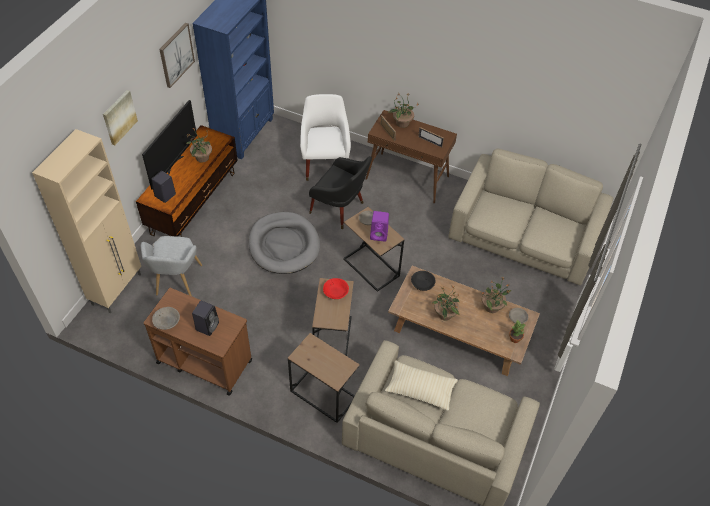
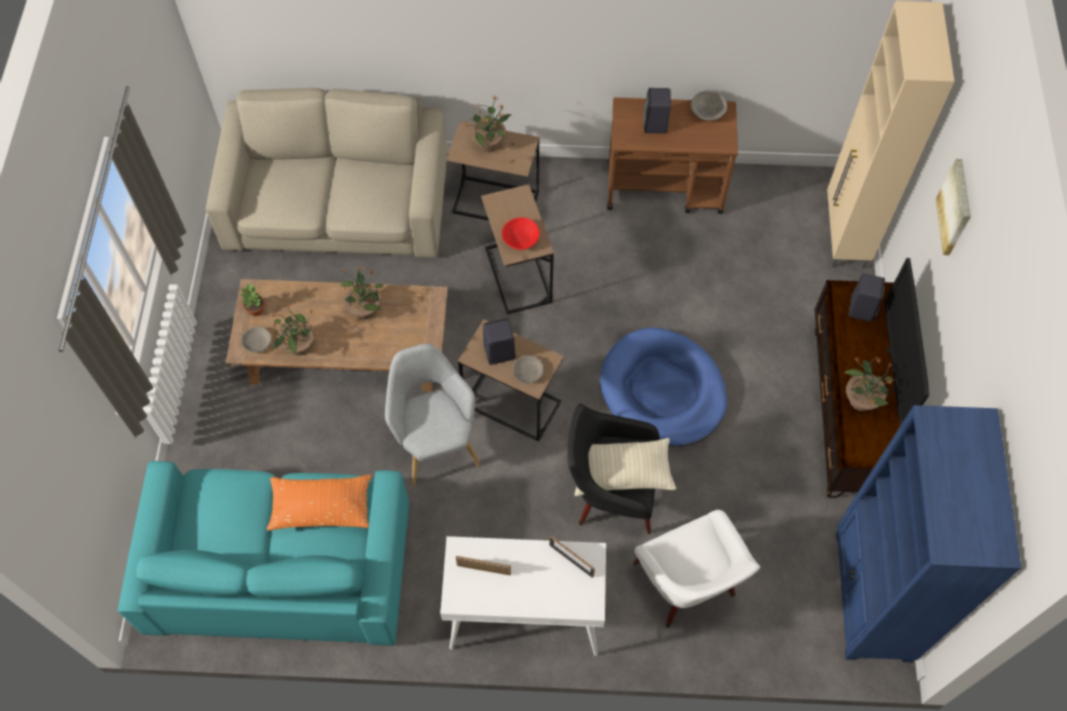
camera: 160 degrees right, 10 degrees up
(176, 55) = (980, 365): picture -> none
(176, 283) = (774, 273): grey armchair -> grey armchair (435, 441)
(284, 245) = (662, 390): grey dog bed -> blue dog bed
(379, 235) = (498, 352): purple speaker -> black speaker
(402, 123) = (554, 597): potted plant -> potted plant (489, 143)
(407, 178) = (524, 613): brown console table -> white console table
(420, 389) = (365, 191): beige pillow -> beige pillow (622, 472)
(422, 284) = (413, 344): black bowl -> none
(499, 216) = (321, 507): none -> orange pillow
(524, 235) = (280, 565): beige sofa -> turquoise sofa

